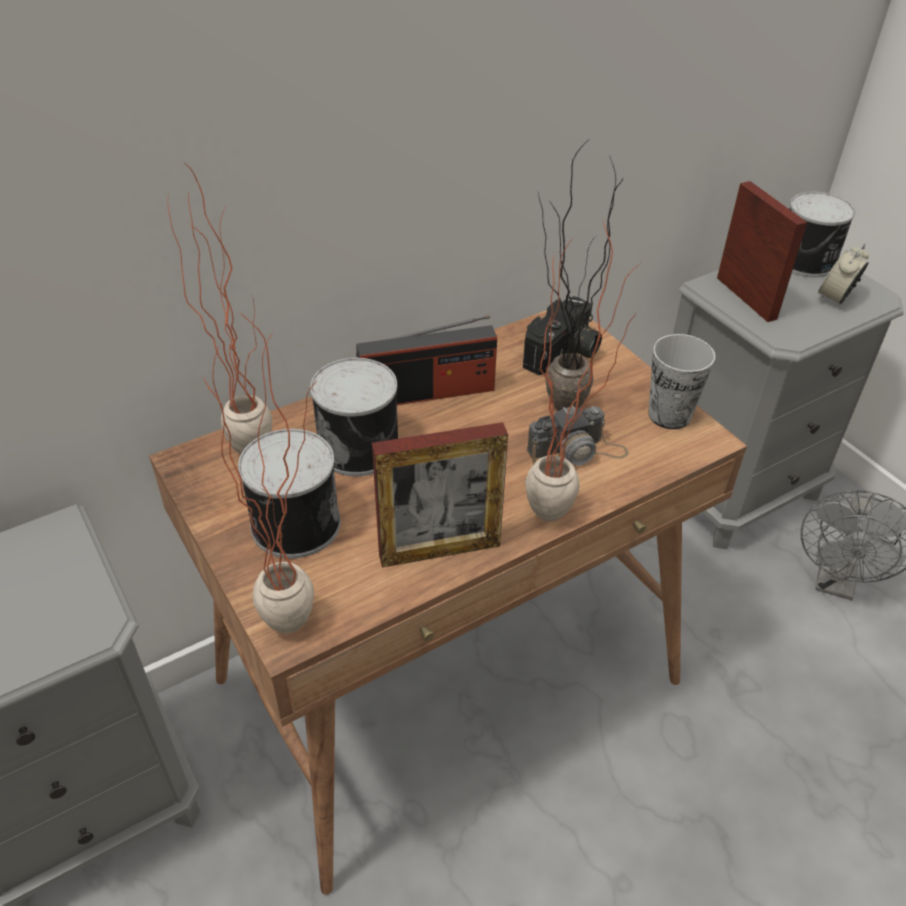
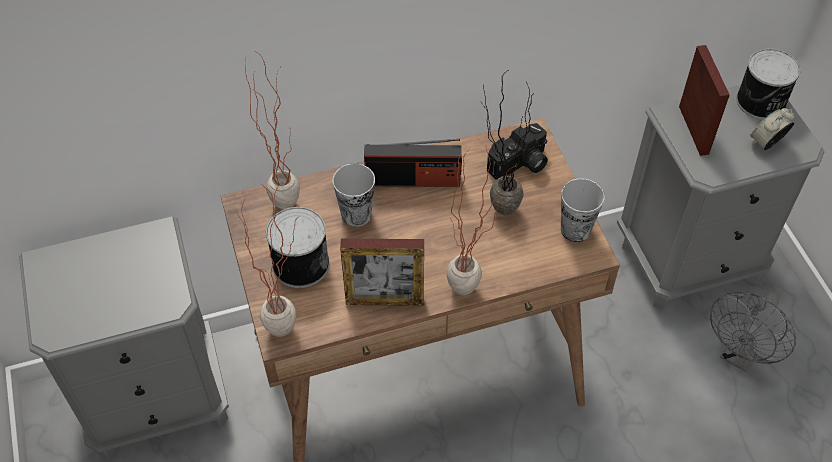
camera: 15 degrees right, 10 degrees up
(360, 446) = (356, 214): can -> cup
(576, 452) = (499, 246): camera -> none

